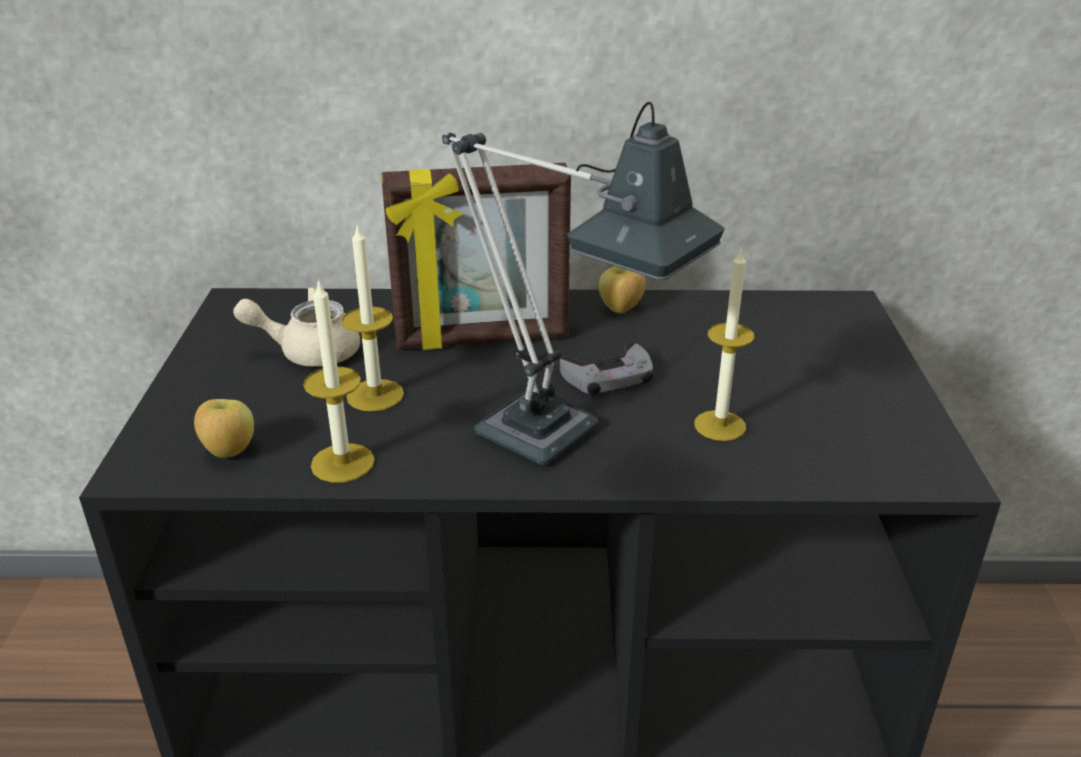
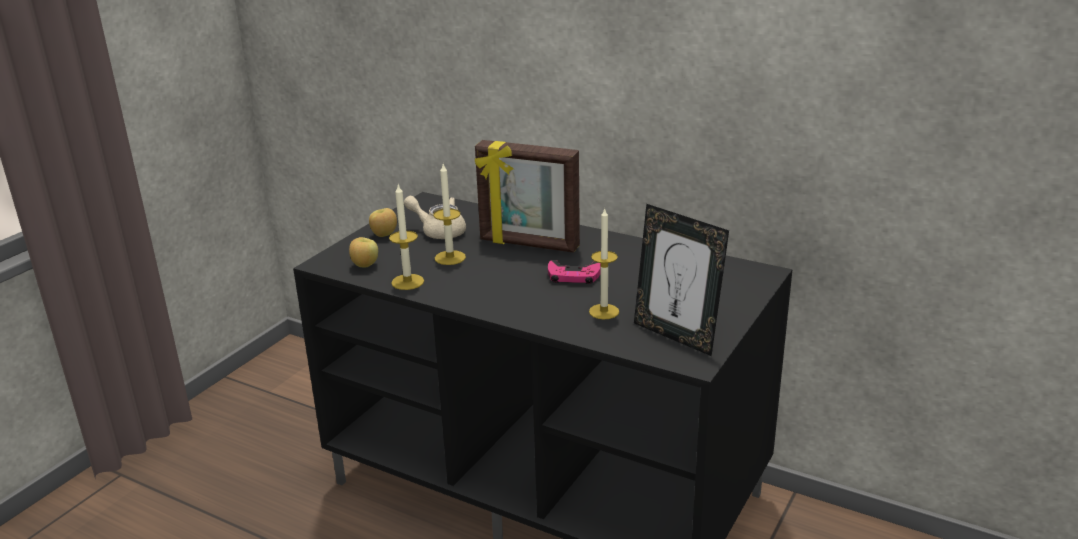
camera: 30 degrees right, 5 degrees down
(559, 442) = (514, 298): table lamp -> none
(609, 377) = (573, 276): grey game controller -> pink game controller
(620, 309) = (621, 246): apple -> apple (384, 235)
(864, 436) = (676, 336): none -> picture frame

